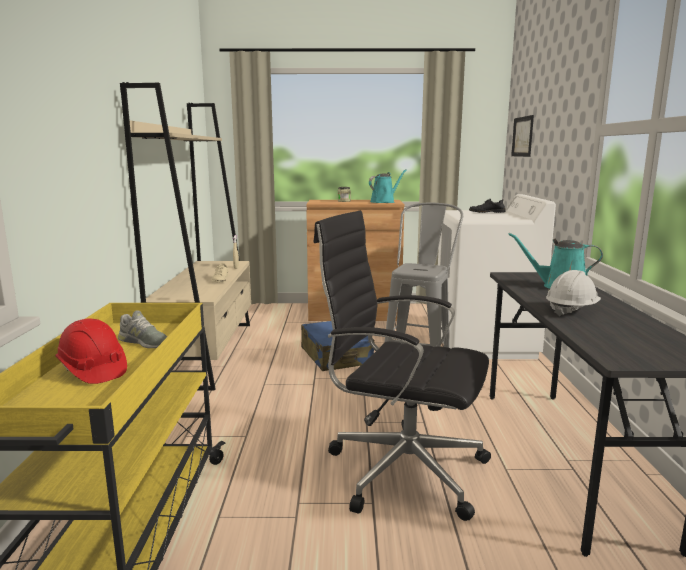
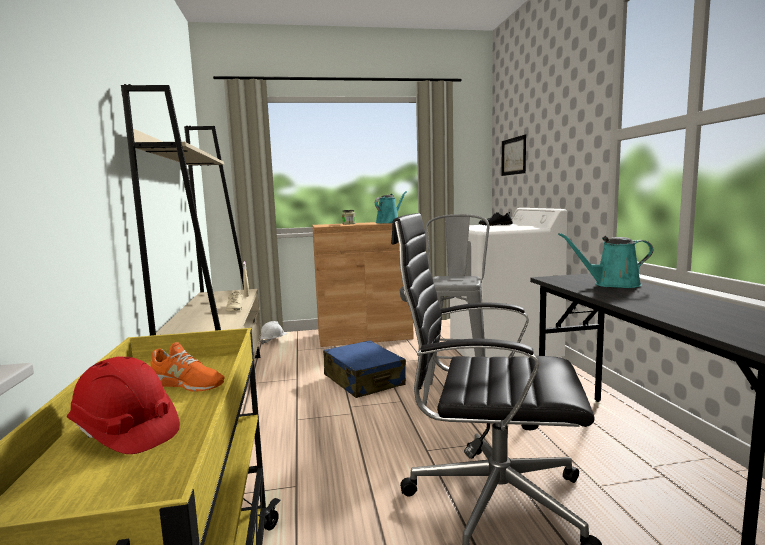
camera: 10 degrees left, 5 degrees down
(144, 342) = (186, 384): grey shoe -> orange shoe
(571, 310) = (654, 304): white hard hat -> white hard hat (273, 341)

